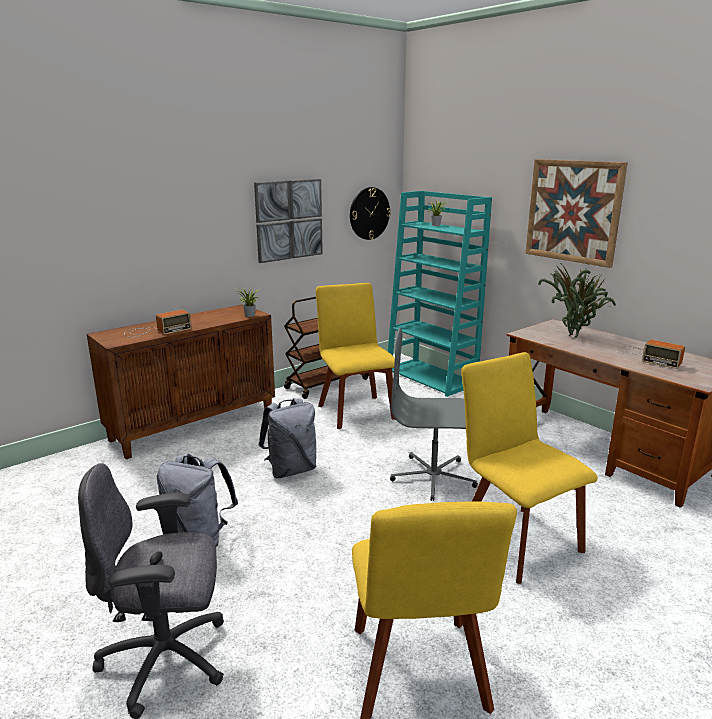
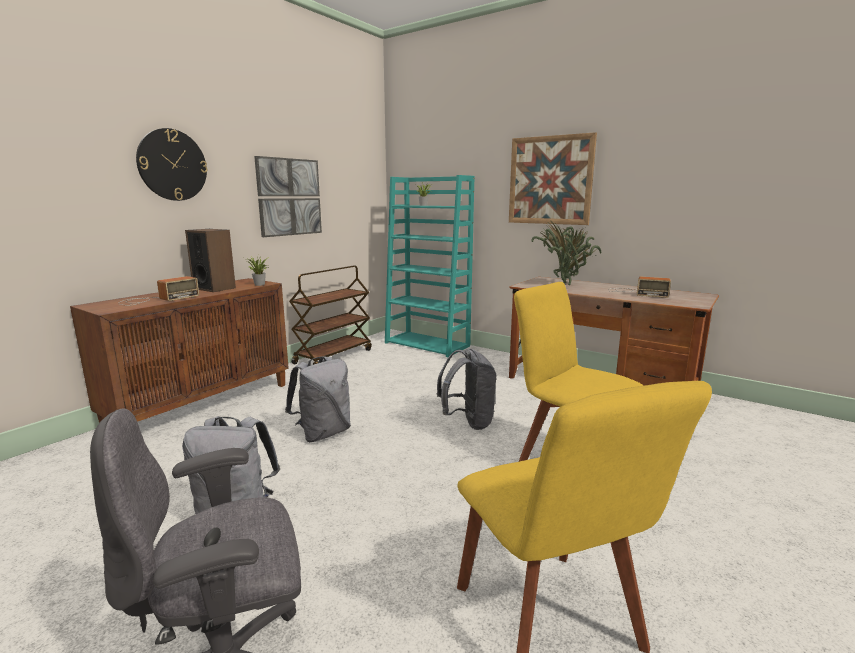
camera: 15 degrees left, 5 degrees down
(208, 318) = (214, 288): none -> speaker
(355, 410) = (369, 375): yellow chair -> none
(369, 213) = (360, 198): wall clock -> wall clock (172, 165)
(434, 477) = (468, 422): grey office chair -> grey backpack

